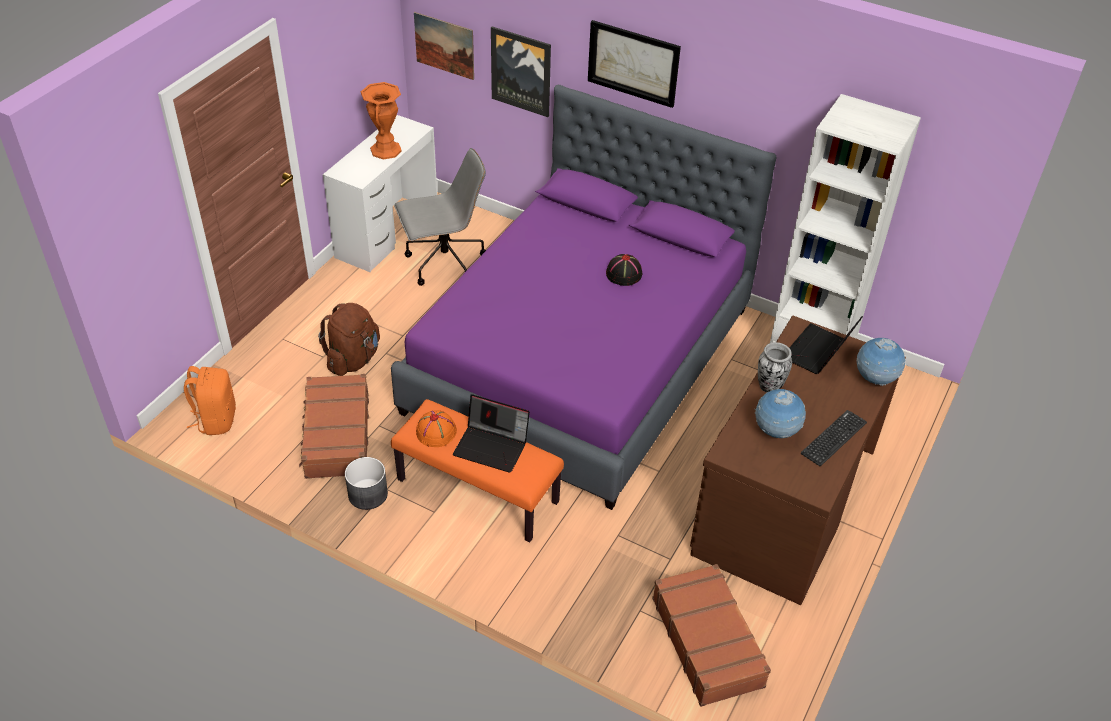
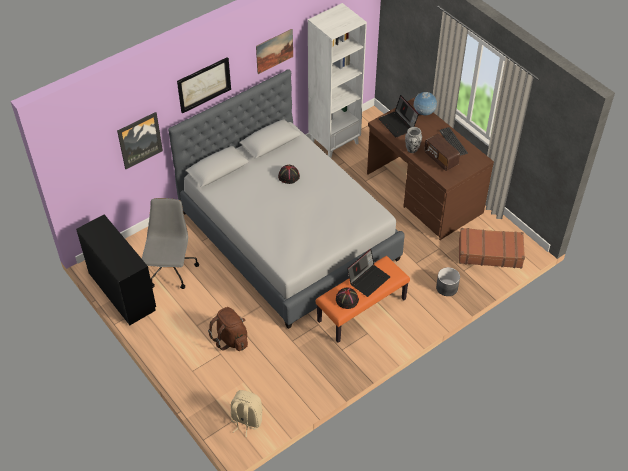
camera: 65 degrees left, 5 degrees up
(216, 419) = (246, 420): orange backpack -> beige backpack
(336, 435) = (289, 362): brown suitcase -> none
(368, 494) = (341, 359): grey planter -> grey planter (446, 287)
(386, 150) = (113, 243): orange vase -> none
(387, 232) = (121, 291): white desk -> black desk
(436, 432) = (346, 299): orange hat -> black hat
(444, 45) = (86, 165): picture -> picture (274, 51)
(580, 360) = (288, 235): purple bed -> grey bed
(776, 432) = (441, 159): globe -> radio

